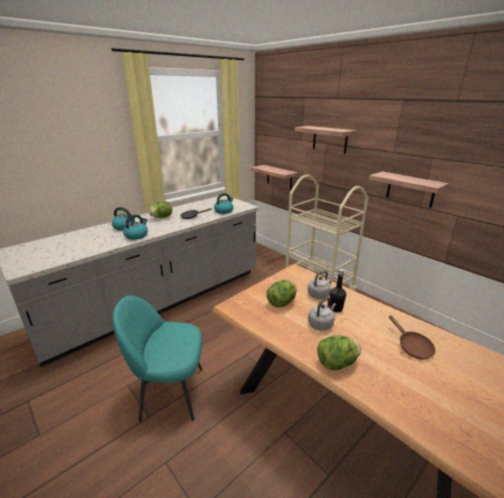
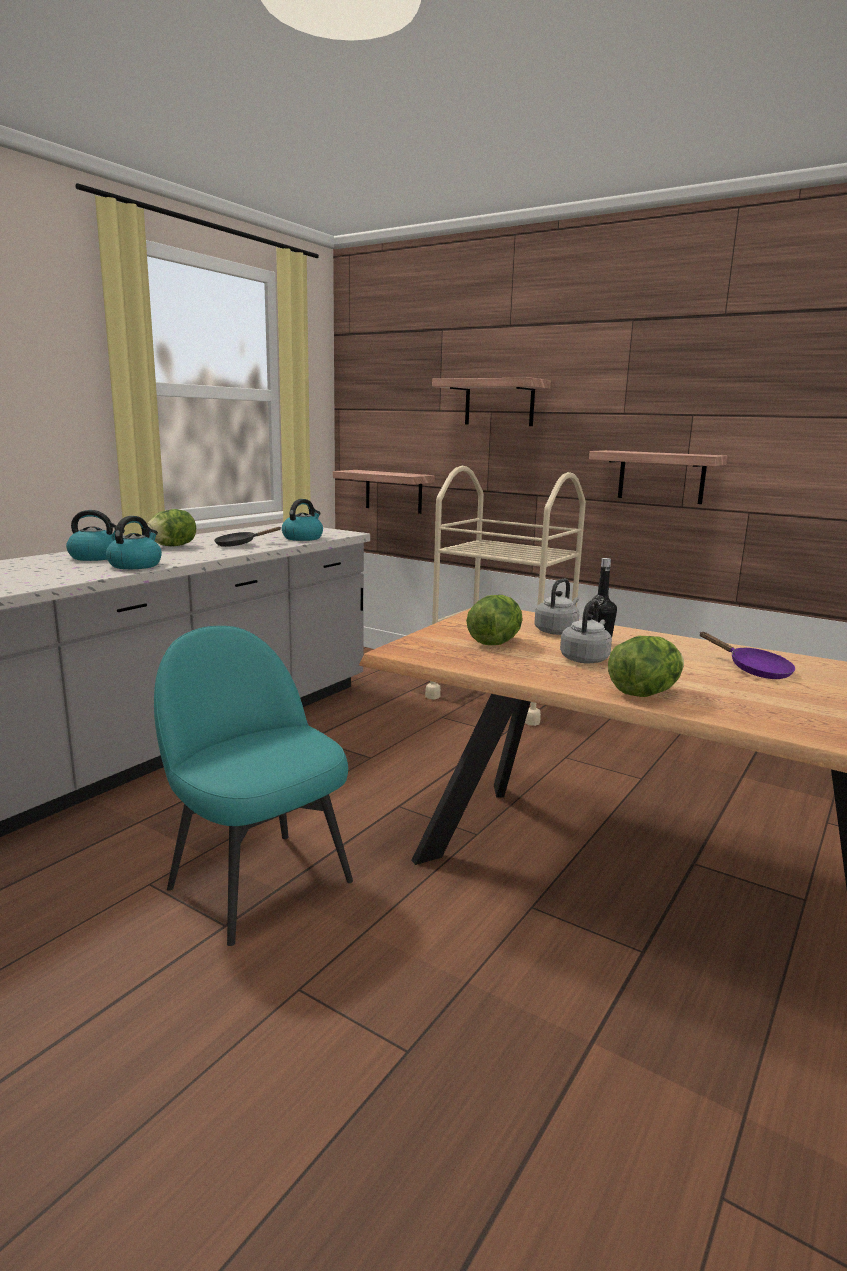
camera: 15 degrees left, 10 degrees down
(170, 392) = (258, 882): turquoise chair -> turquoise chair turned 60 degrees clockwise
(412, 346) = (753, 670): brown frying pan -> purple frying pan

